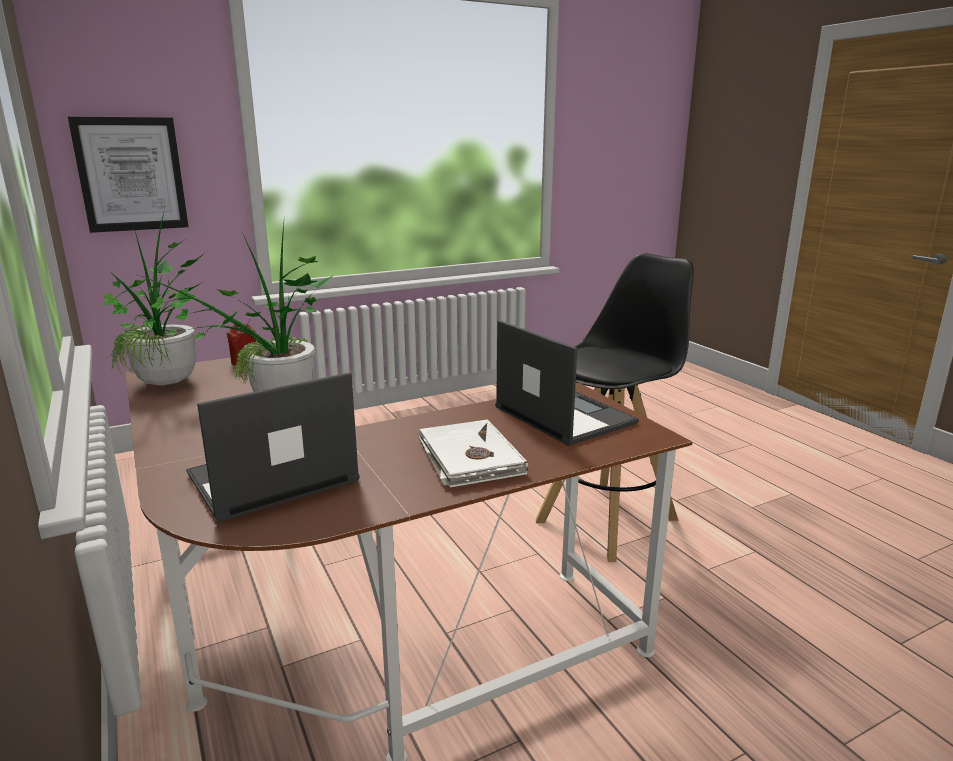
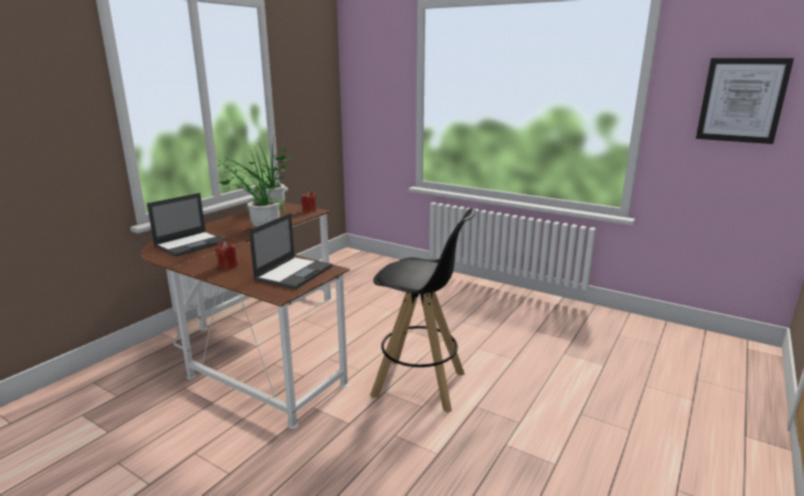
camera: 60 degrees right, 0 degrees up
(131, 174) = (368, 113): picture -> picture (742, 100)
(270, 478) = (191, 244): laptop -> laptop turned 105 degrees clockwise
(468, 458) = (227, 266): white book -> red candle

